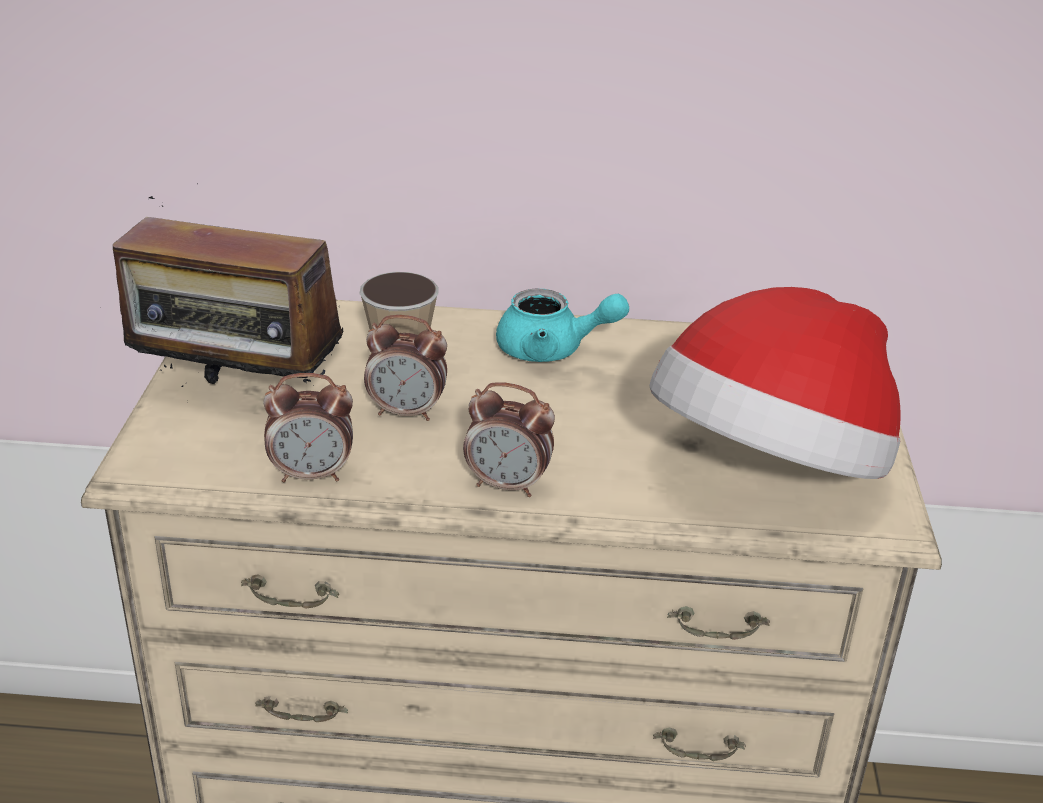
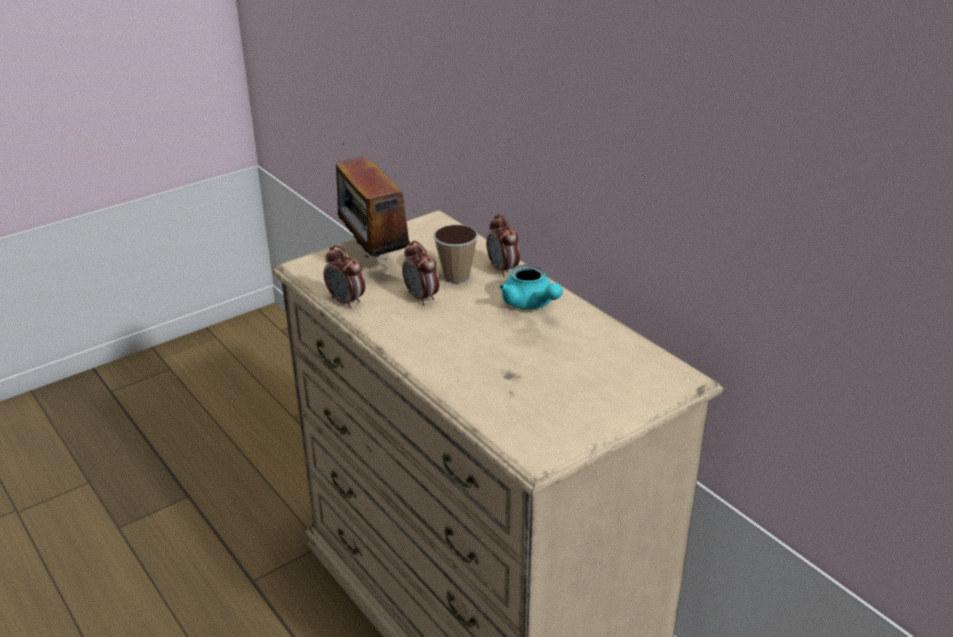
camera: 50 degrees right, 0 degrees up
(508, 485) = (405, 346): alarm clock -> alarm clock (503, 269)
(771, 470) = (523, 406): hat -> none

